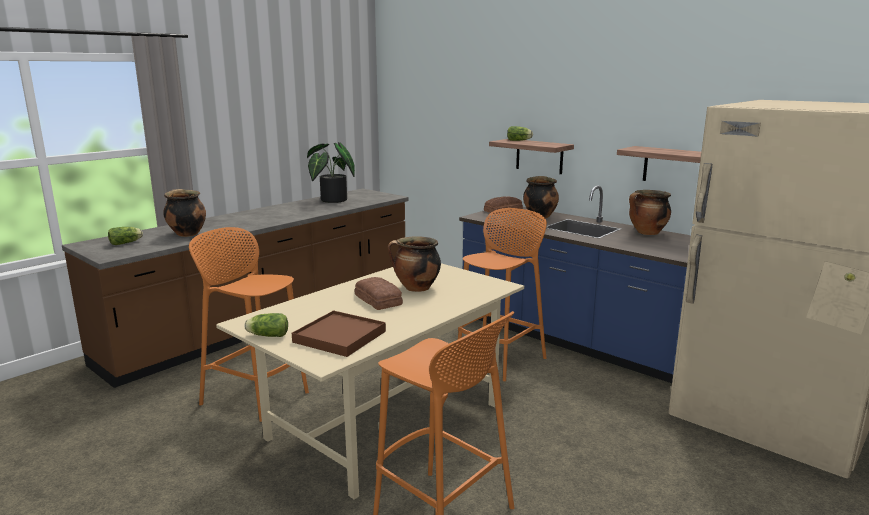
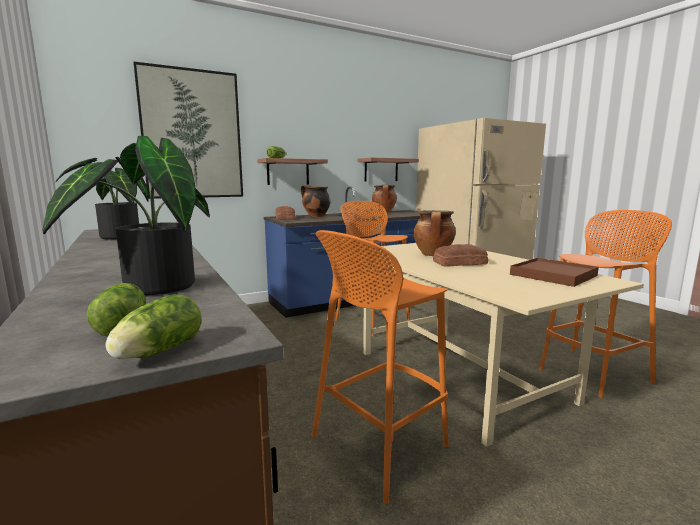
camera: 70 degrees left, 5 degrees down
(186, 234) = (151, 287): cooking pot -> potted plant
(267, 335) = (559, 293): lettuce -> lettuce (156, 352)
(457, 111) = (192, 135): none -> picture

